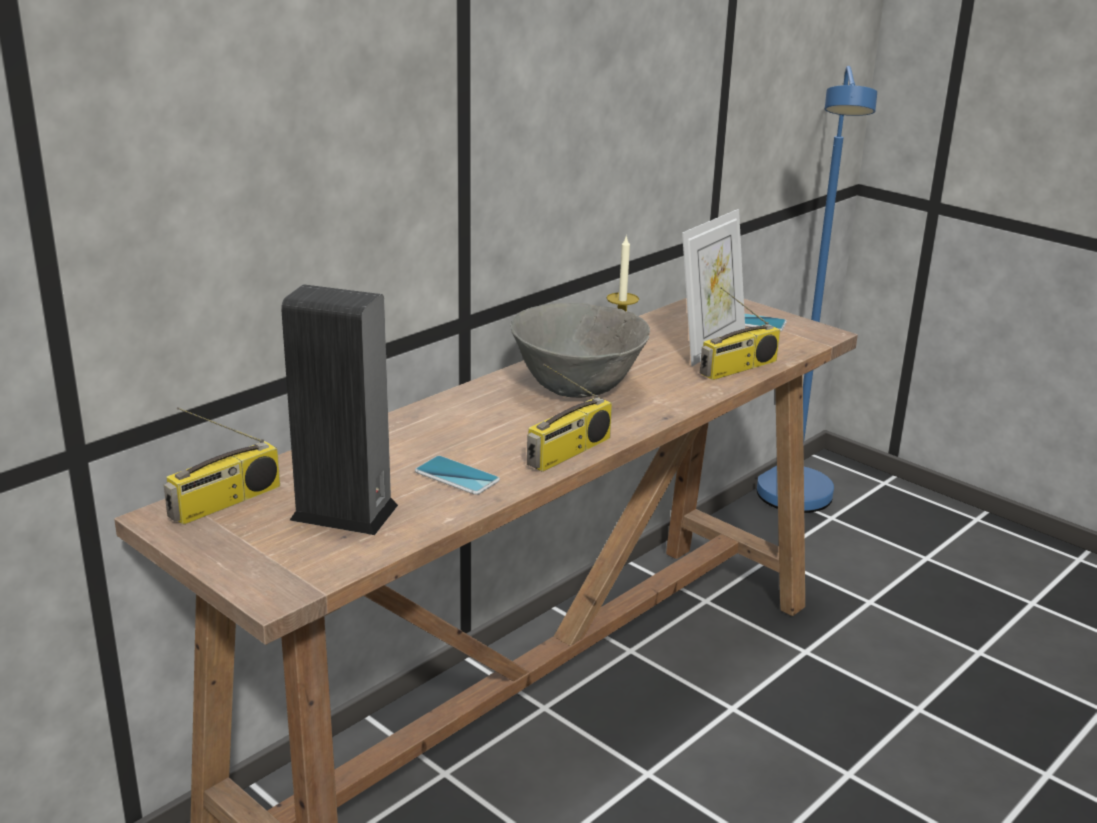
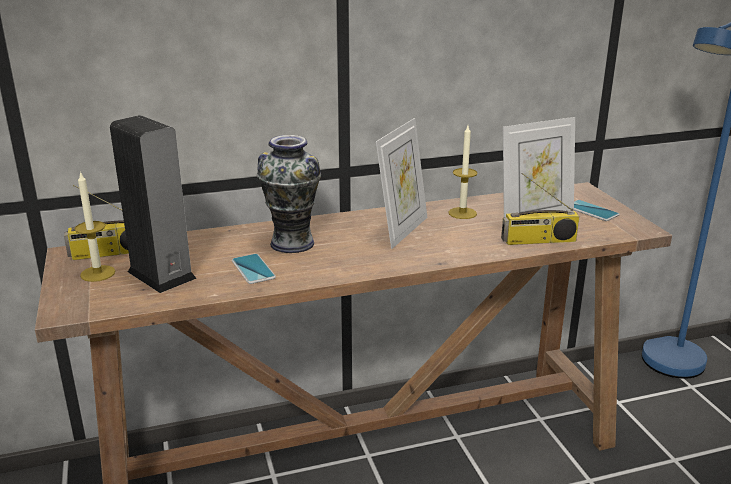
camera: 30 degrees right, 0 degrees up
(249, 532) = (98, 273): none -> candle
(463, 433) = (292, 243): none -> vase
(569, 453) = (342, 271): radio -> none
(576, 388) = (402, 230): grey bowl -> picture frame

